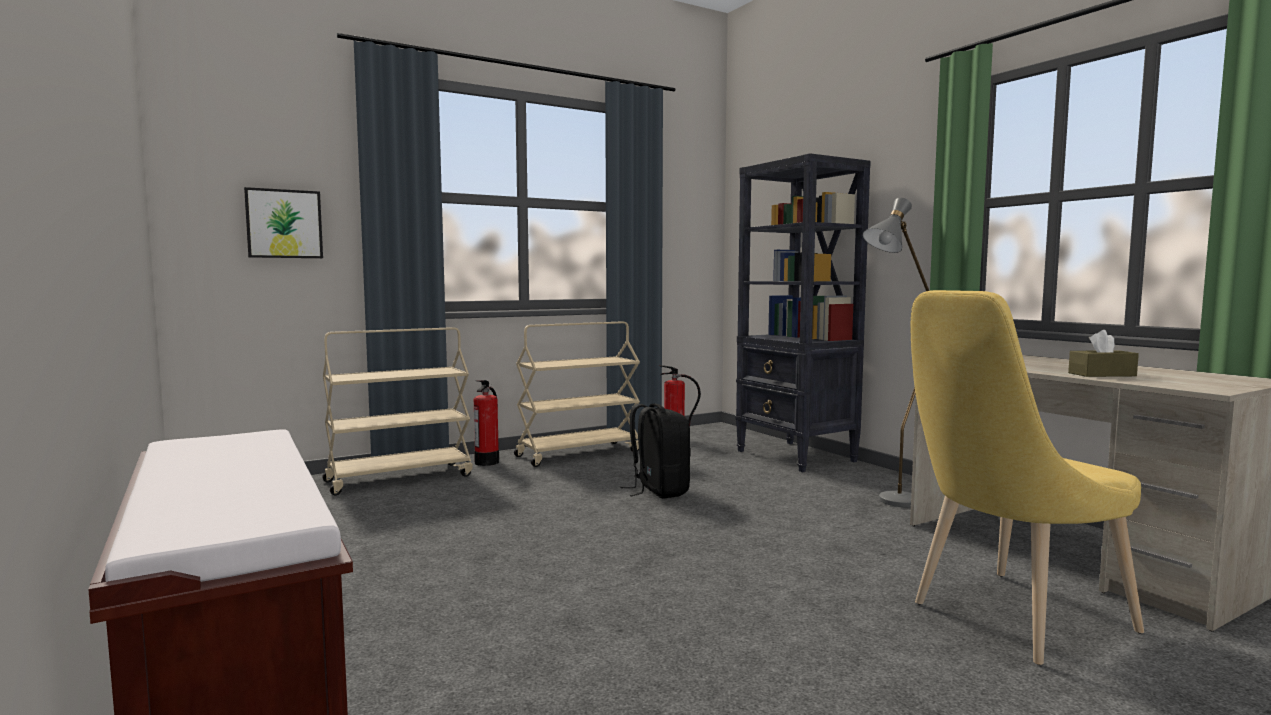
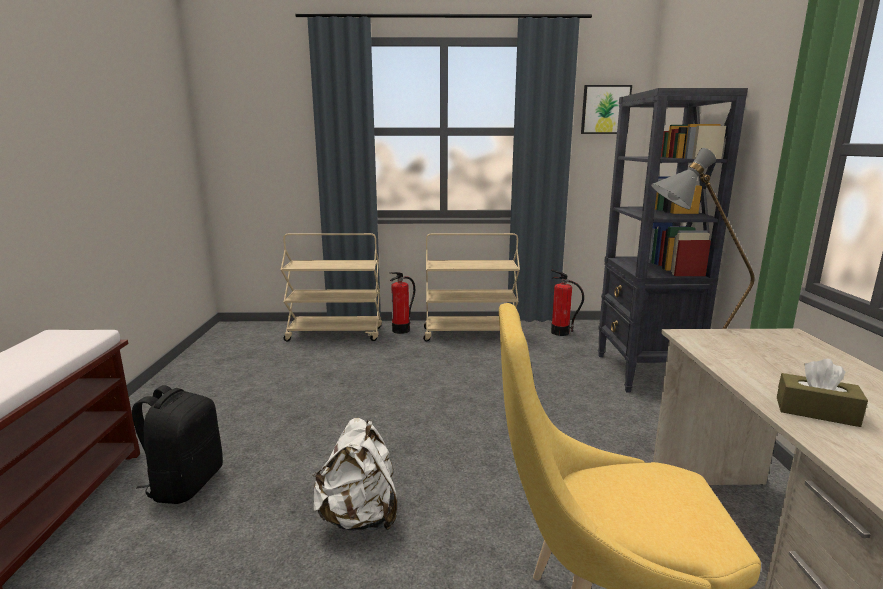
camera: 30 degrees right, 10 degrees up
(284, 224) = (272, 156): picture -> picture (605, 109)
(658, 491) = (480, 385): black backpack -> black backpack (185, 483)
(701, 613) = (359, 517): none -> white backpack

